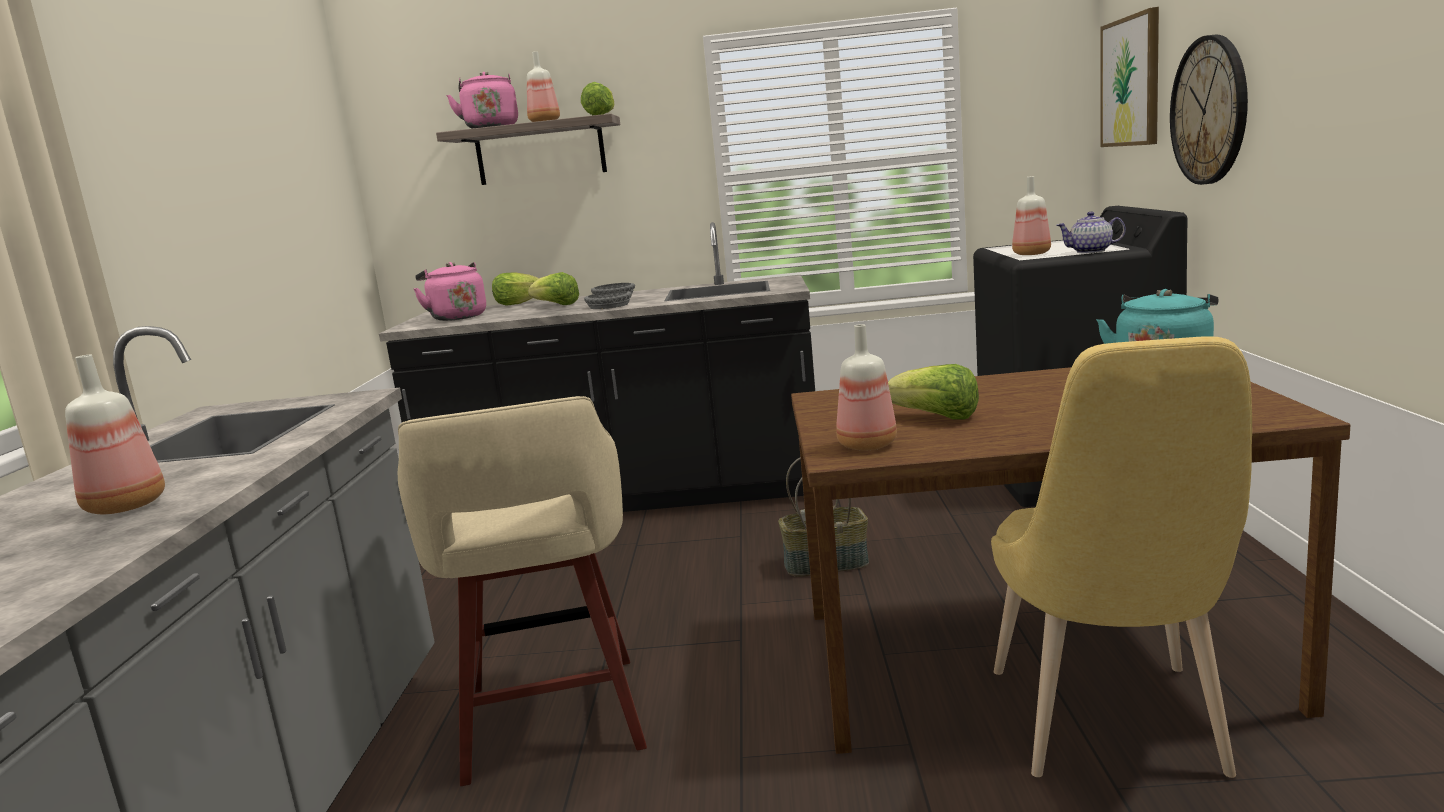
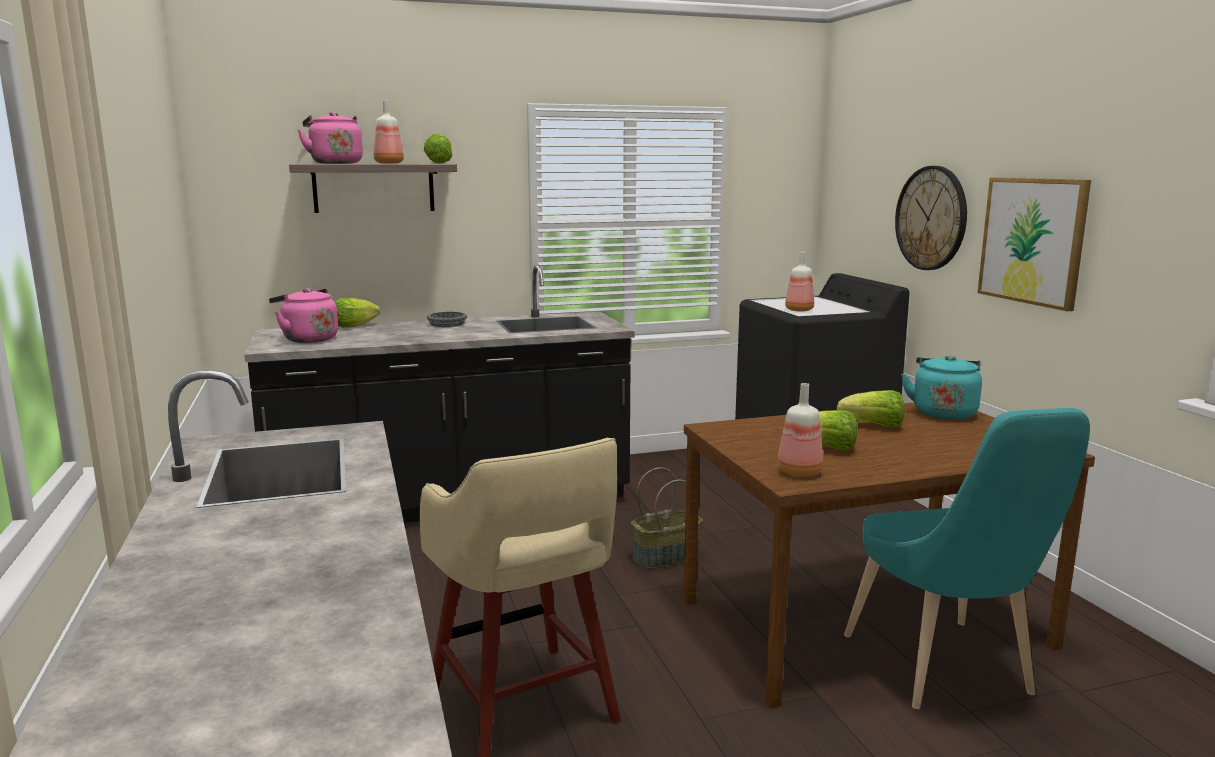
camera: 20 degrees left, 0 degrees up
(127, 505) = (308, 548): bottle -> none
(556, 305) = (400, 331): lettuce -> lettuce (873, 426)
(609, 305) = (460, 335): grey bowl -> none
(1091, 251) = (843, 311): teapot -> none
(1111, 731) = (944, 671): yellow chair -> turquoise chair
(1131, 82) = (855, 183): picture -> picture (1032, 241)

